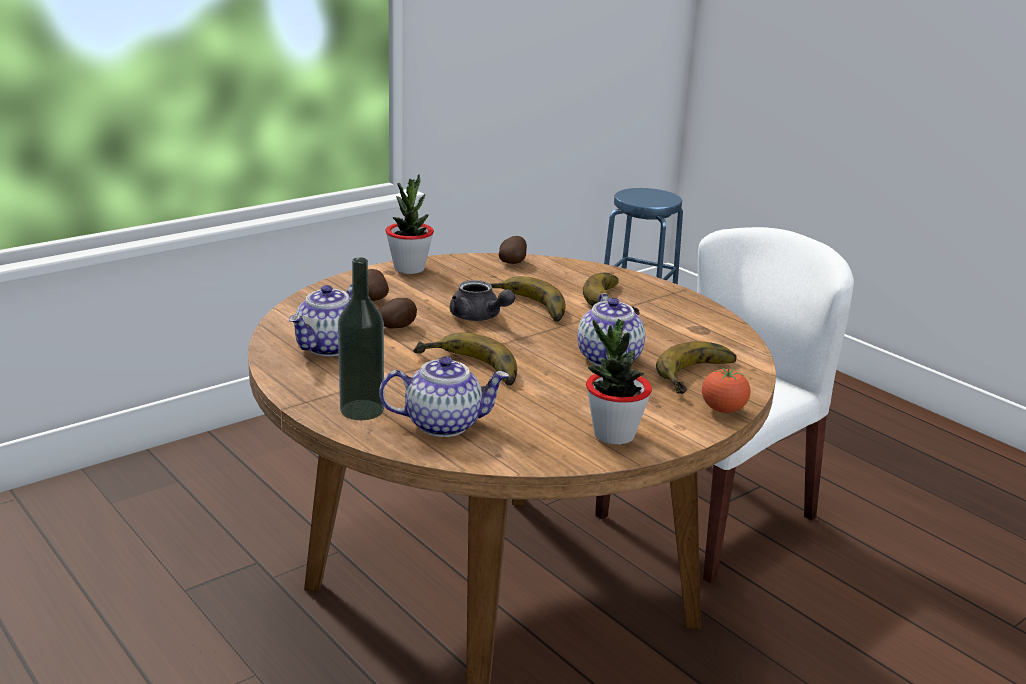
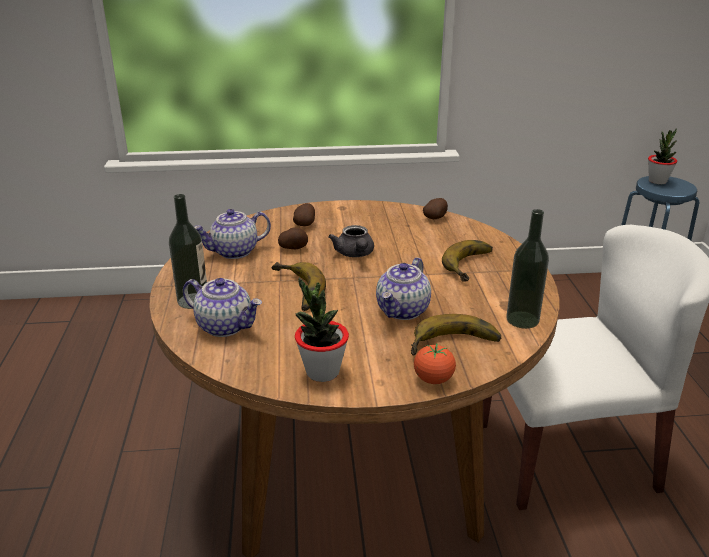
camera: 35 degrees right, 5 degrees up
(409, 269) = (358, 208): potted plant -> potted plant (657, 181)
(523, 307) = (395, 254): banana -> none
(728, 338) = (522, 320): none -> bottle

